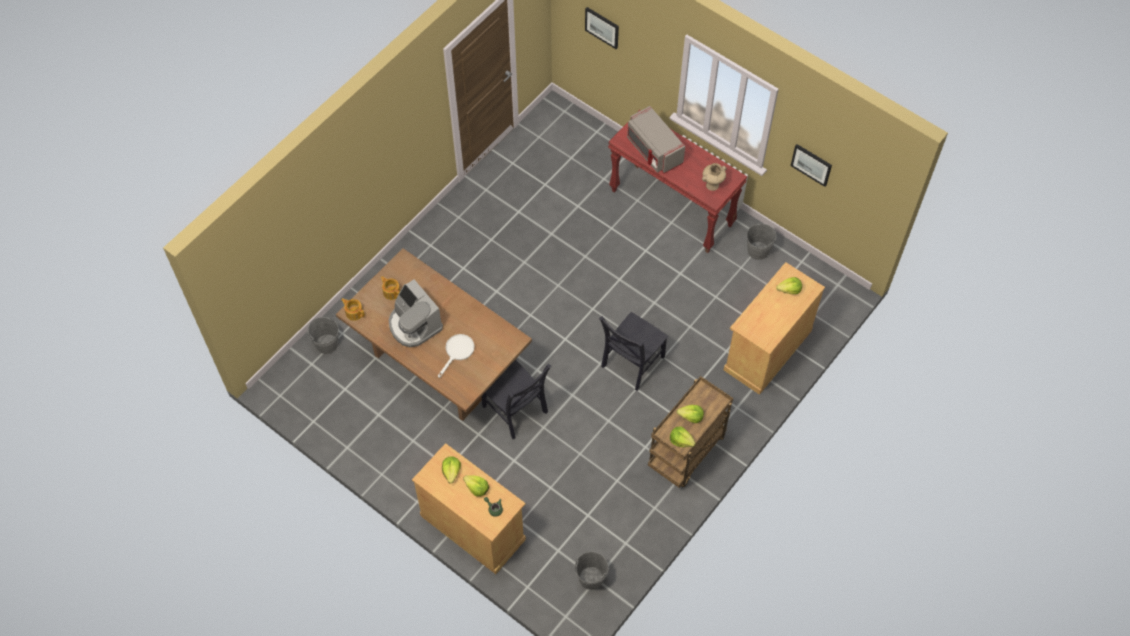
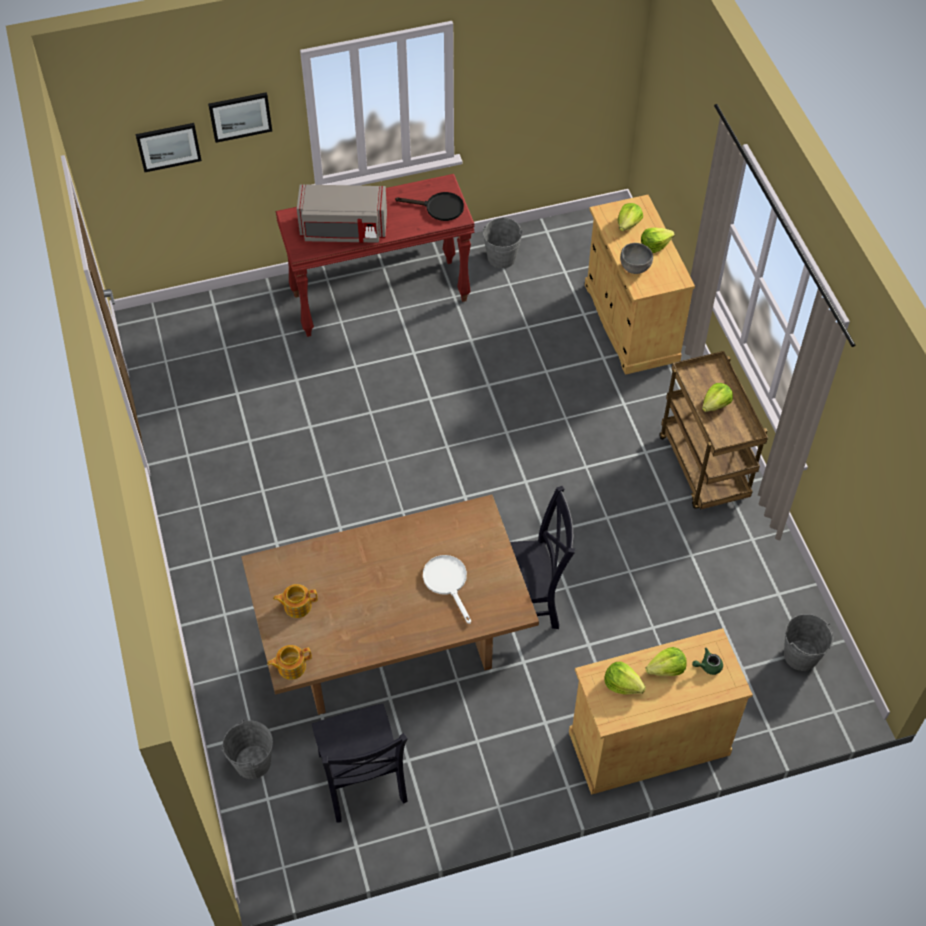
camera: 55 degrees left, 5 degrees down
(414, 325) = (368, 608): coffee machine -> none
(631, 363) = (549, 452): black chair -> black chair (362, 781)
(681, 440) = (739, 430): lettuce -> lettuce (655, 245)
(712, 185) = (439, 208): beige vase -> black frying pan
(755, 313) = (634, 268): none -> grey bowl
(811, 164) = (521, 91): picture -> picture (240, 116)

